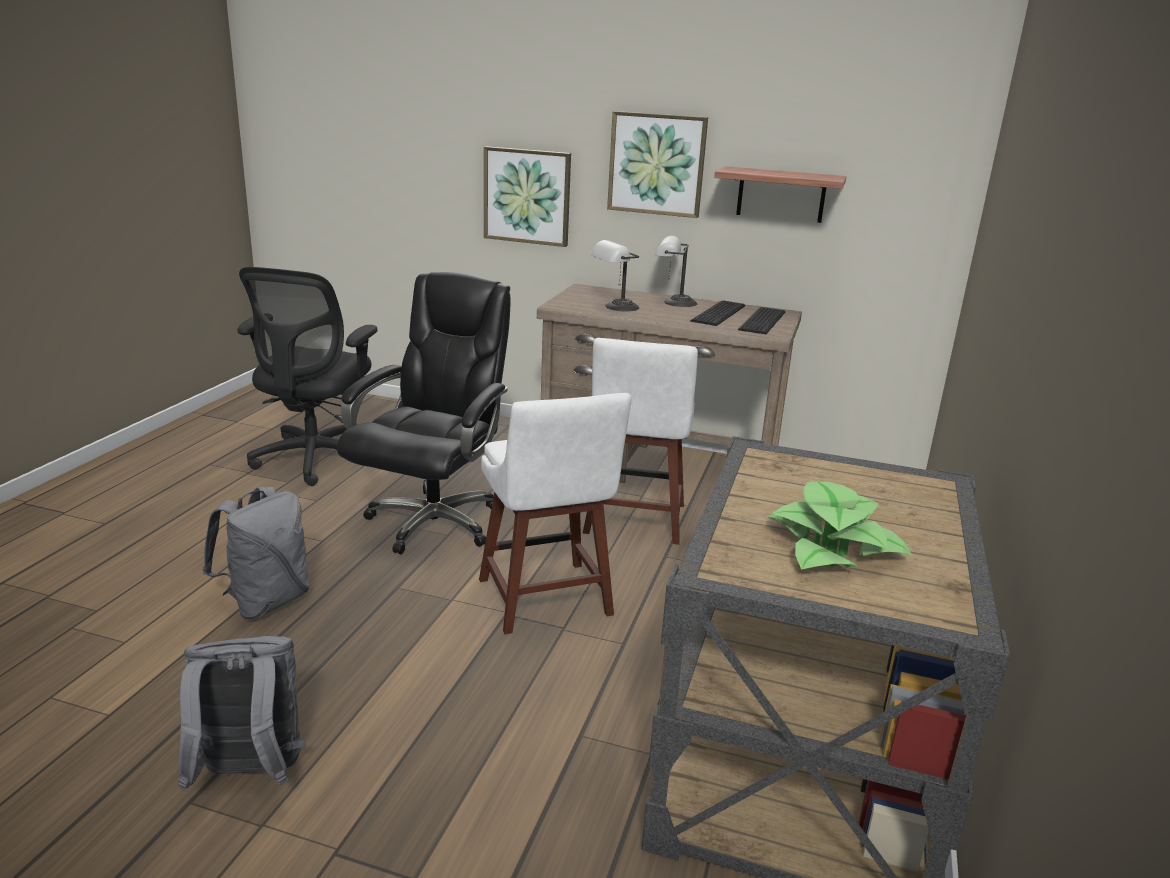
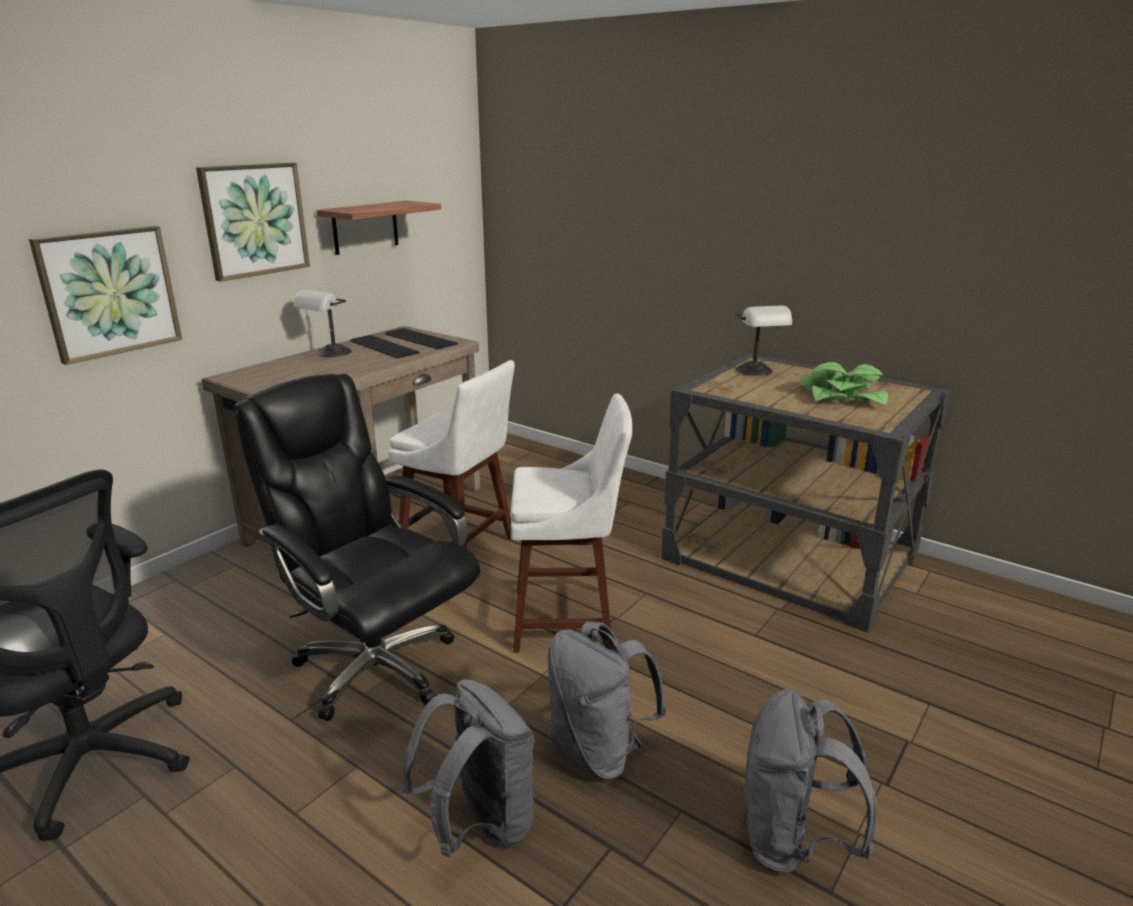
camera: 70 degrees left, 0 degrees up
(355, 645) = (599, 751): none -> grey backpack
(616, 307) = (322, 374): table lamp -> table lamp (758, 372)

